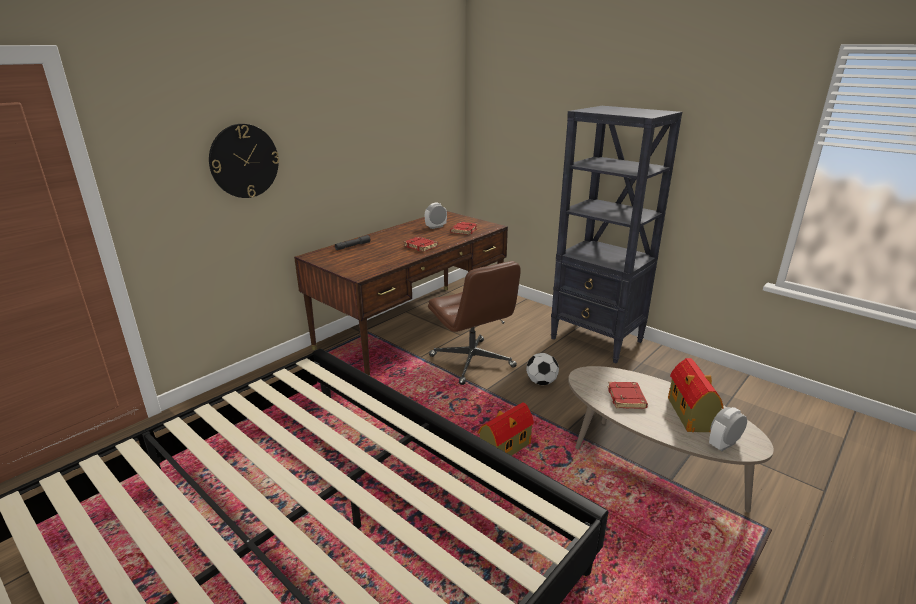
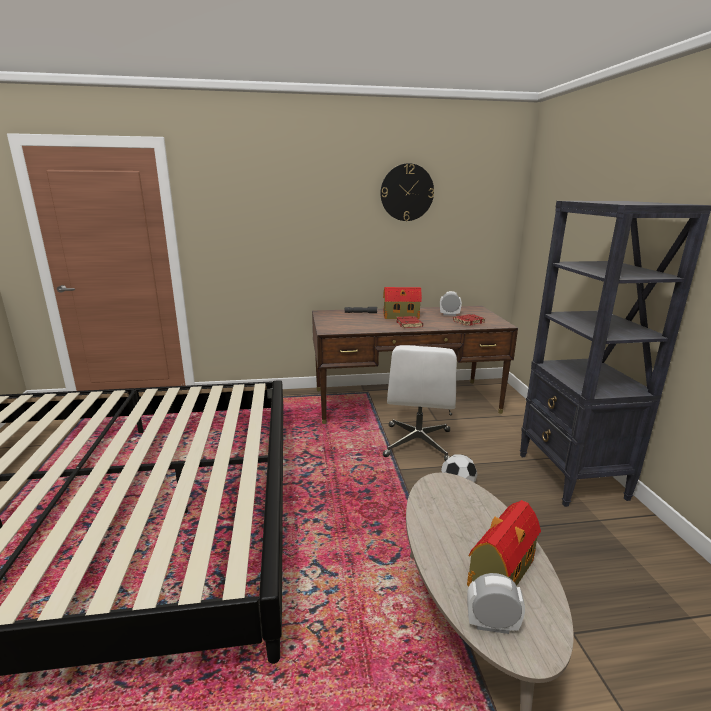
camera: 40 degrees right, 5 degrees down
(244, 161) = (280, 228): wall clock -> wall clock (407, 192)
(473, 362) = (418, 444): brown office chair -> white office chair
(504, 449) = (349, 521): toy house -> toy house (400, 316)
(627, 398) = (452, 521): red book -> none

